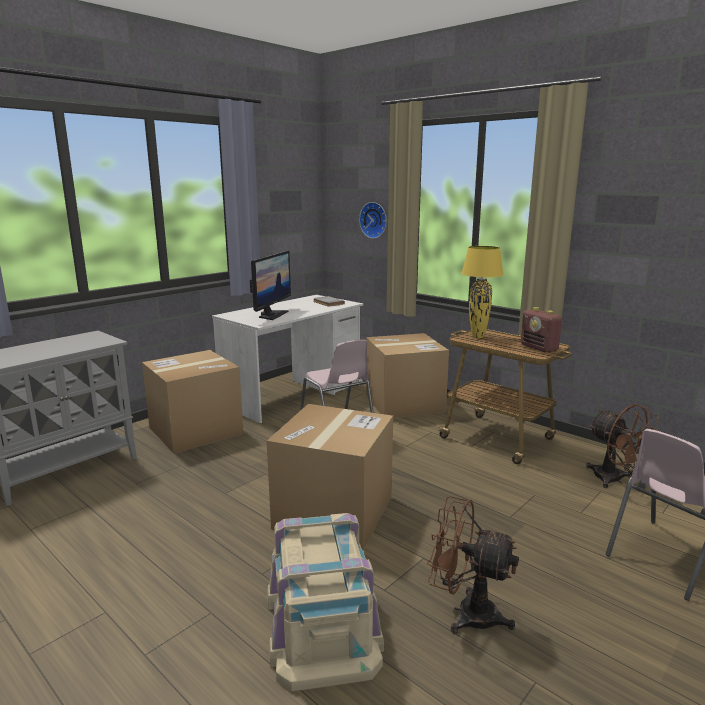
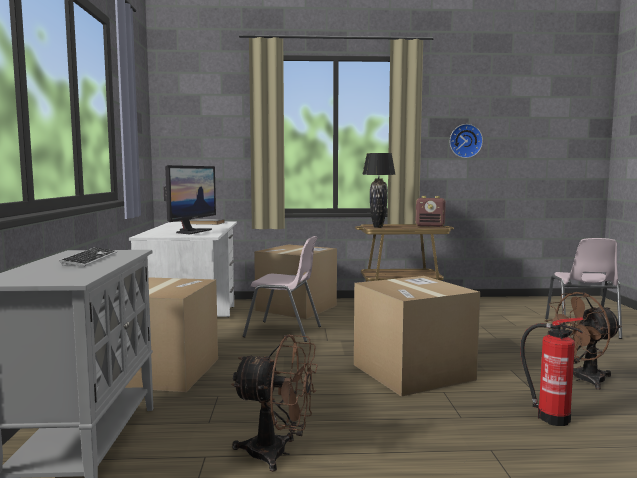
camera: 45 degrees left, 10 degrees down
(65, 345) = (90, 259): none -> keyboard
(271, 315) = (191, 231): monitor -> monitor turned 45 degrees clockwise
(323, 623) = (550, 417): beige storage box -> fire extinguisher
(374, 220) = (224, 144): wall clock -> wall clock (465, 141)
(477, 337) = (377, 227): yellow table lamp -> black table lamp
(614, 480) = (494, 309): brown fan -> brown fan (277, 453)

